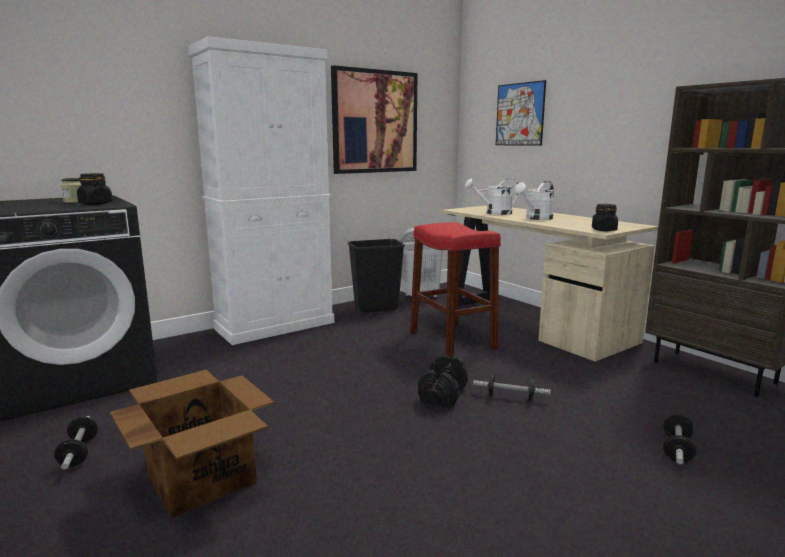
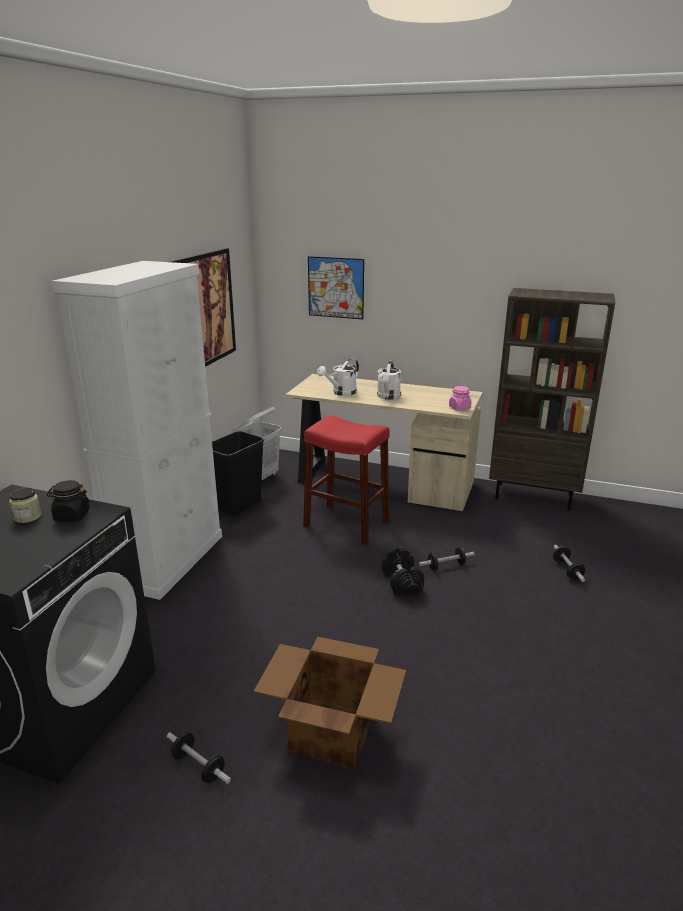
camera: 35 degrees left, 10 degrees up
(603, 230) = (459, 408): black jar -> pink jar

